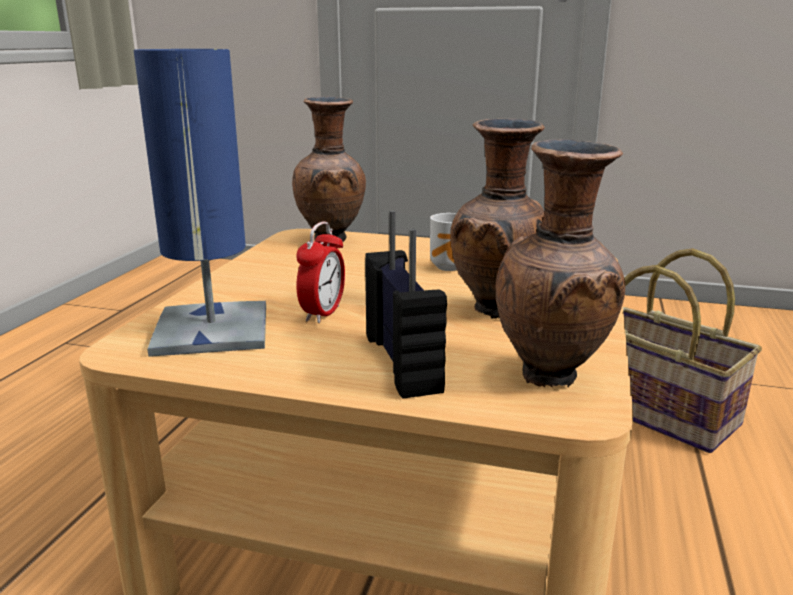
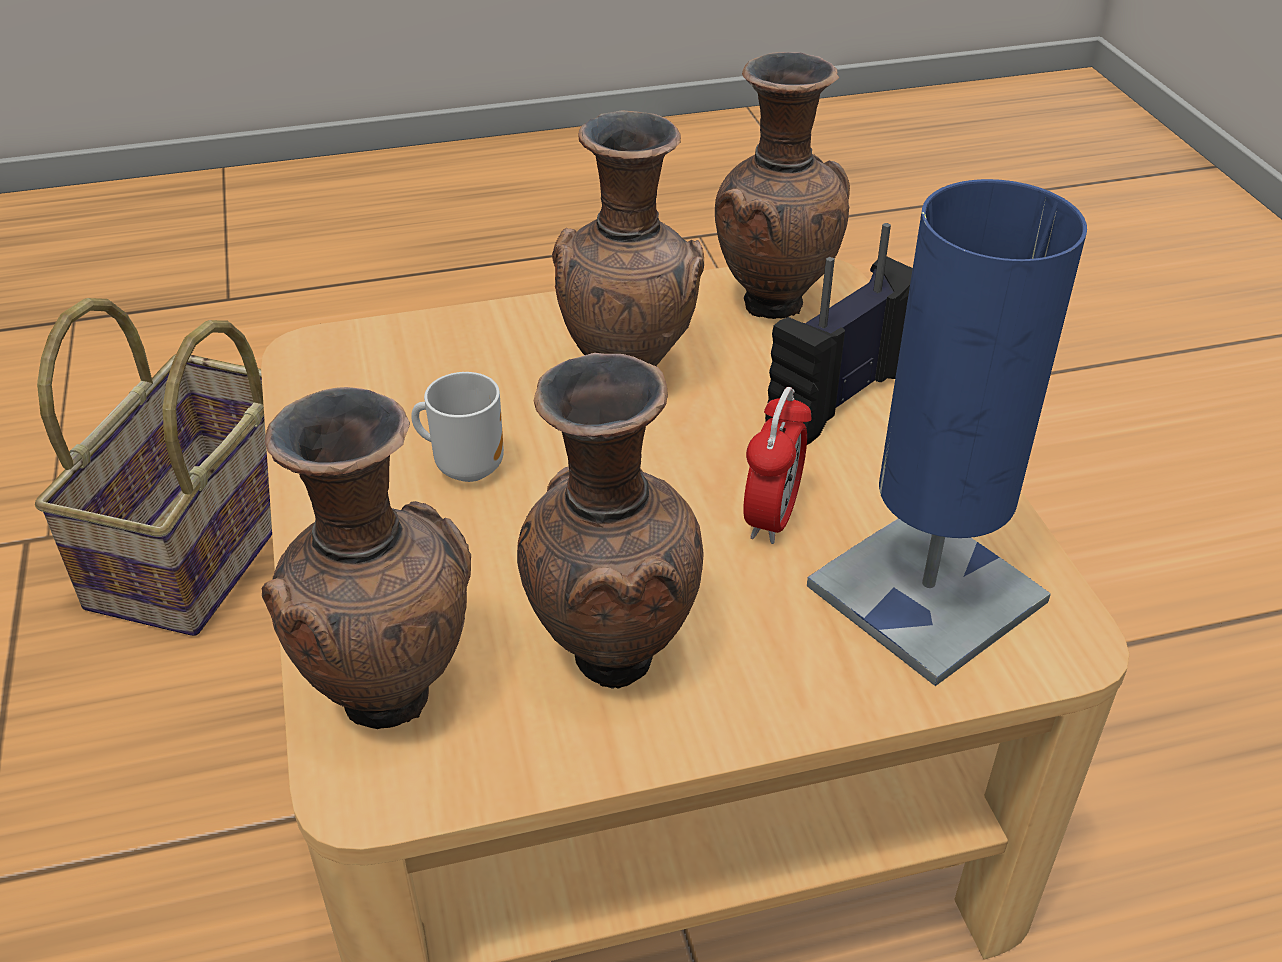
camera: 120 degrees left, 20 degrees up
(294, 268) = (608, 655): none -> brown vase
(323, 313) = (772, 517): alarm clock -> alarm clock turned 120 degrees clockwise

